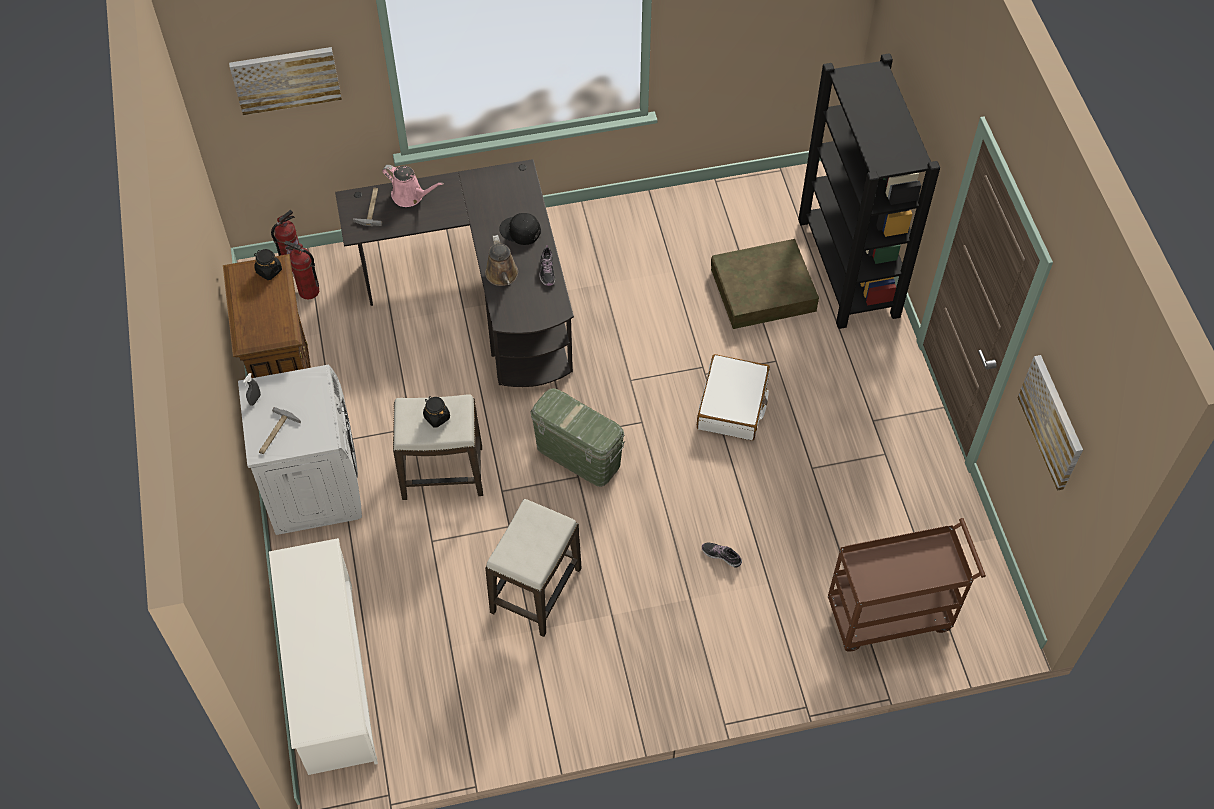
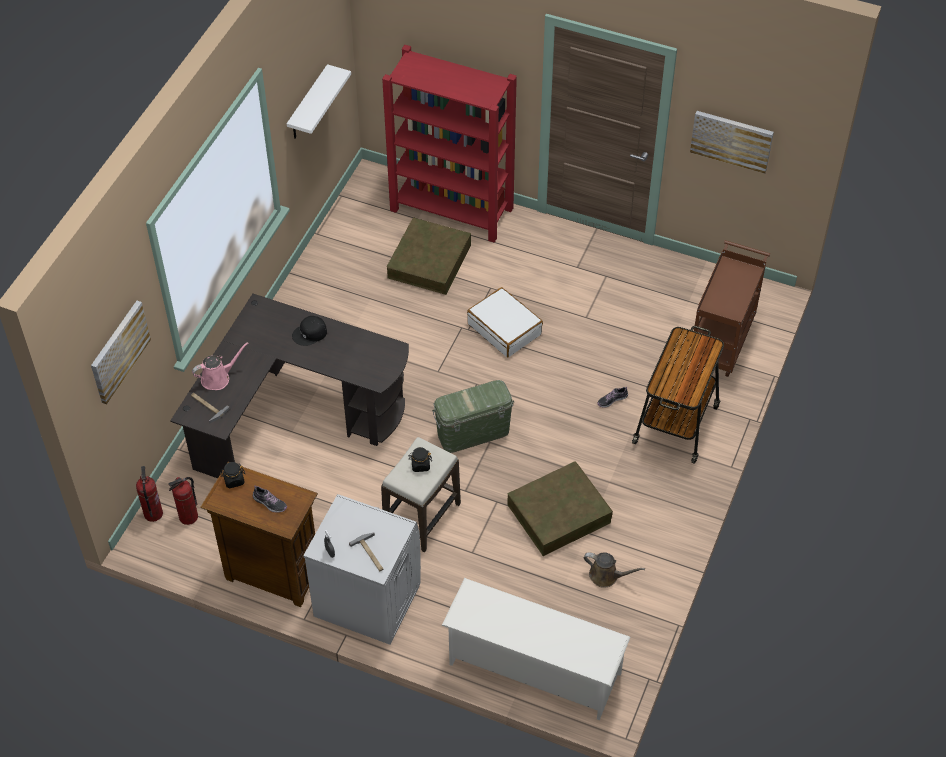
camera: 55 degrees left, 5 degrees down
(502, 276) = (339, 363): brown watering can -> brown watering can (606, 576)
(536, 590) = (558, 513): stool -> brown storage box
(547, 271) = (358, 337): shoe -> shoe (269, 503)
(741, 635) = (676, 423): none -> cart
(745, 34) = (308, 104): none -> white shelf
(848, 267) = (452, 209): black bookcase -> red bookcase

